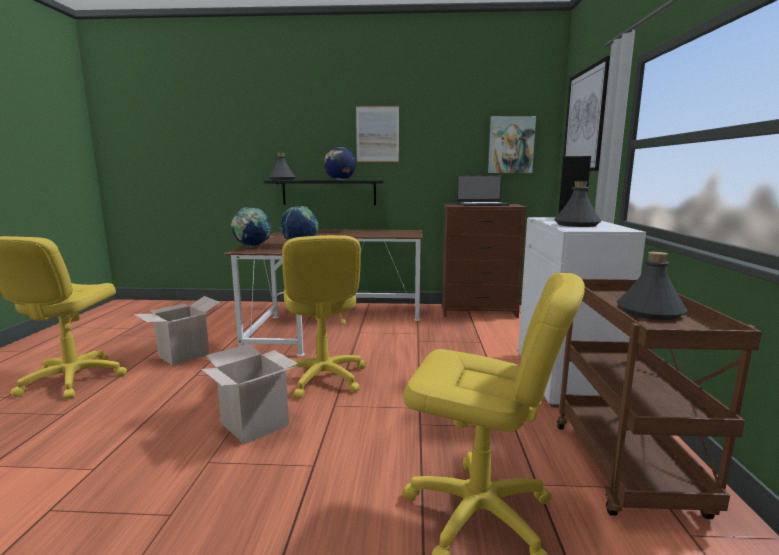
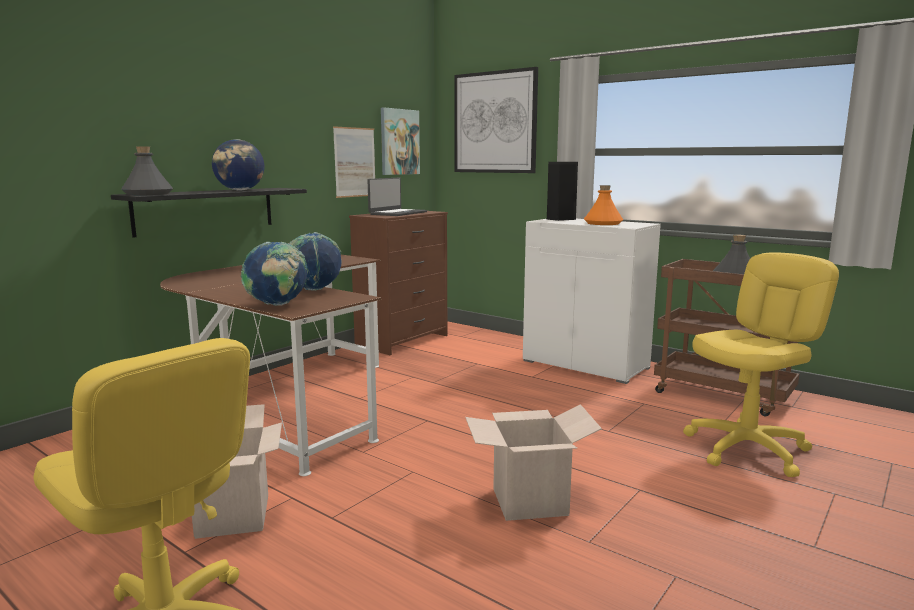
camera: 55 degrees left, 0 degrees up
(322, 378) = (459, 444): yellow office chair -> none
(377, 134) = (266, 121): picture -> picture (355, 162)
(577, 225) = (603, 223): grey bottle -> orange bottle

